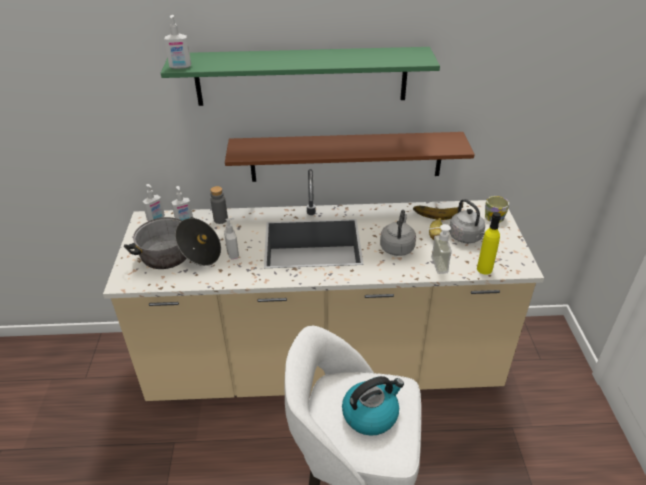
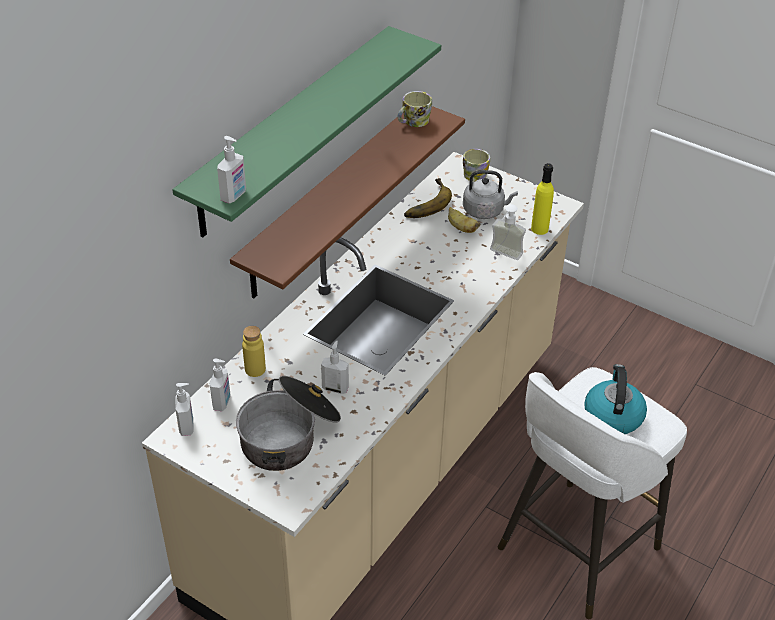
camera: 55 degrees left, 5 degrees up
(220, 219) = (255, 369): grey bottle -> yellow bottle
(397, 247) = (452, 262): grey kettle -> none
(438, 139) = (413, 122): none -> mug

